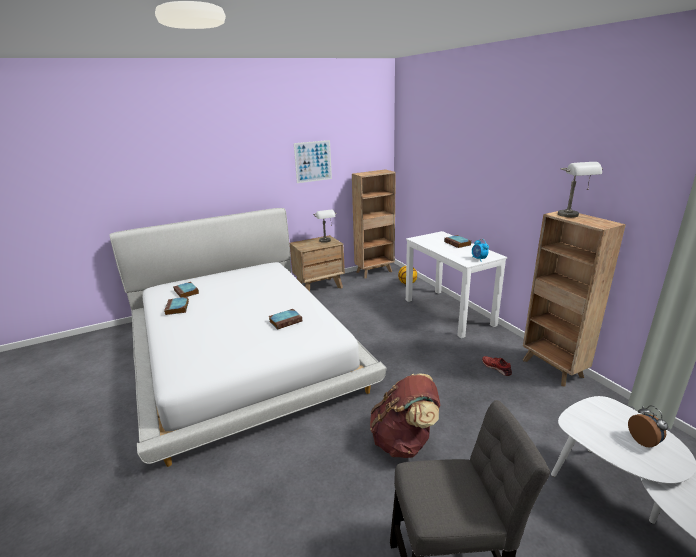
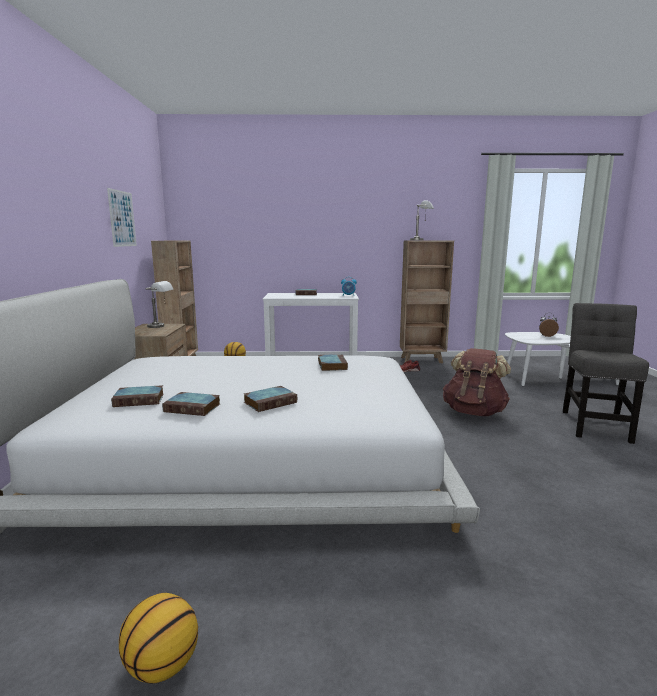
camera: 65 degrees left, 10 degrees down
(68, 397) = (162, 666): none -> basketball
(192, 324) = (271, 402): none -> book

